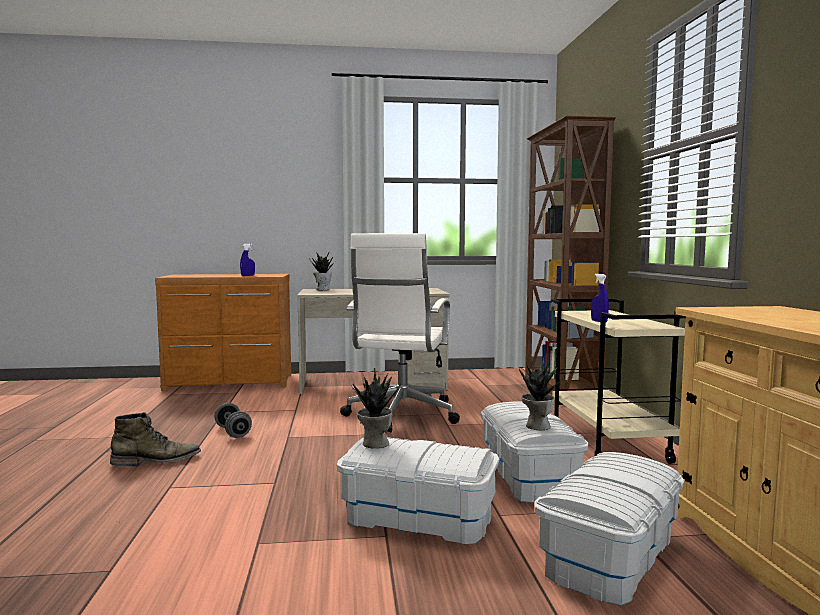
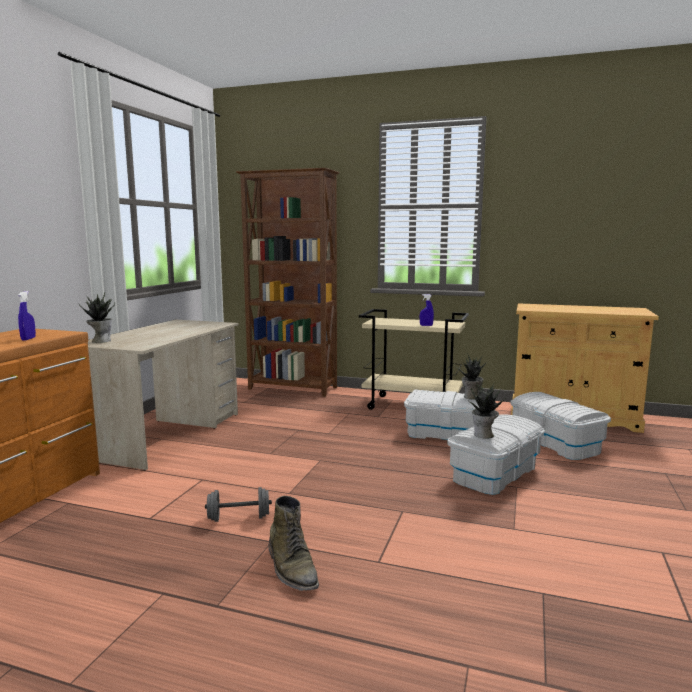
camera: 65 degrees left, 5 degrees up
(156, 461) = (292, 567): green boot -> green boot turned 150 degrees clockwise
(401, 415) = (284, 442): white office chair -> none

